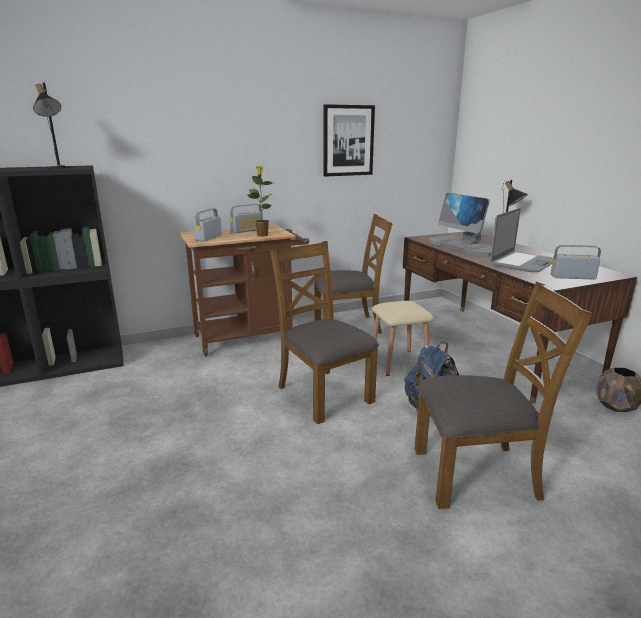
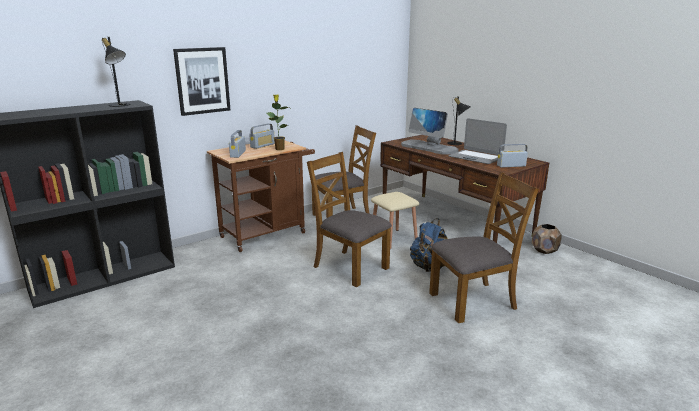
camera: 15 degrees left, 0 degrees up
(348, 141) = (331, 68): picture -> picture (202, 81)
(523, 263) = (475, 157): laptop -> laptop turned 105 degrees clockwise

